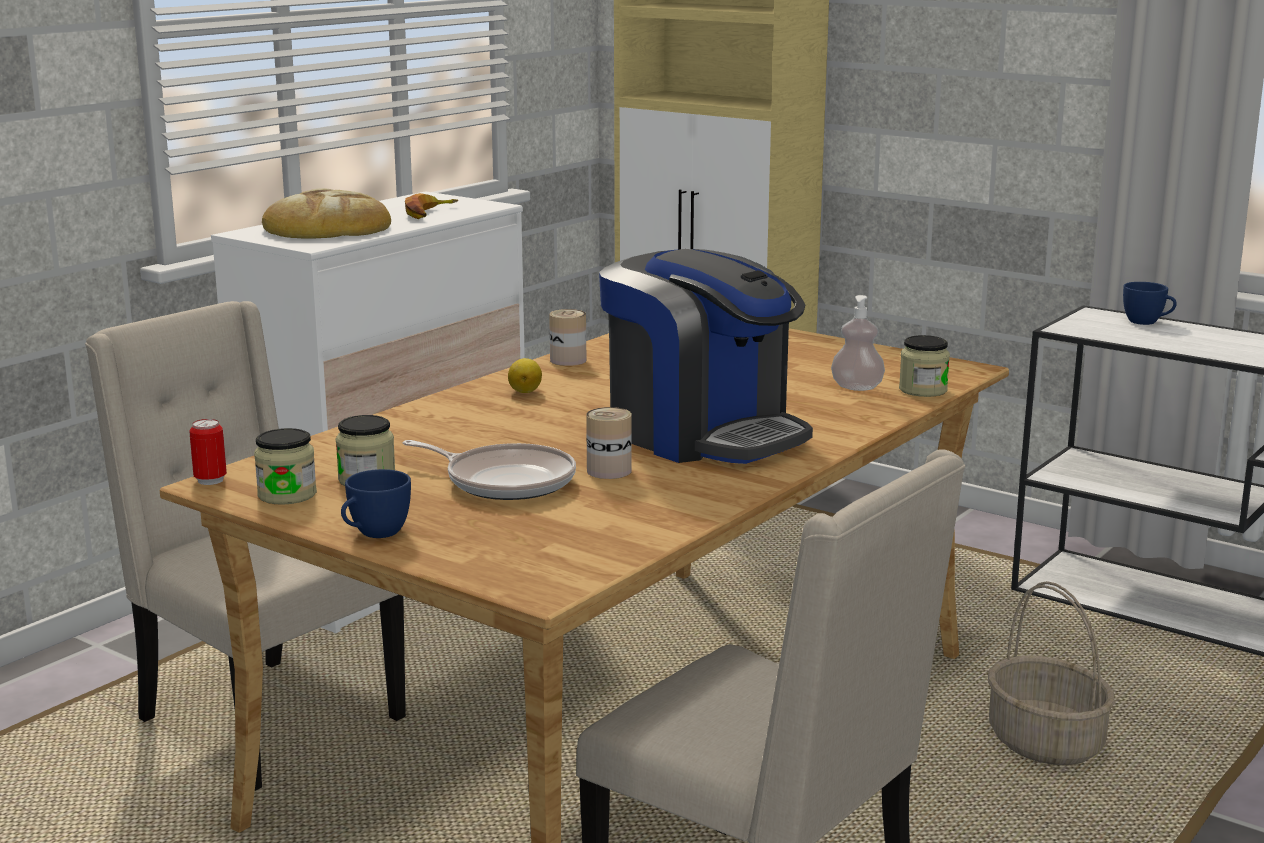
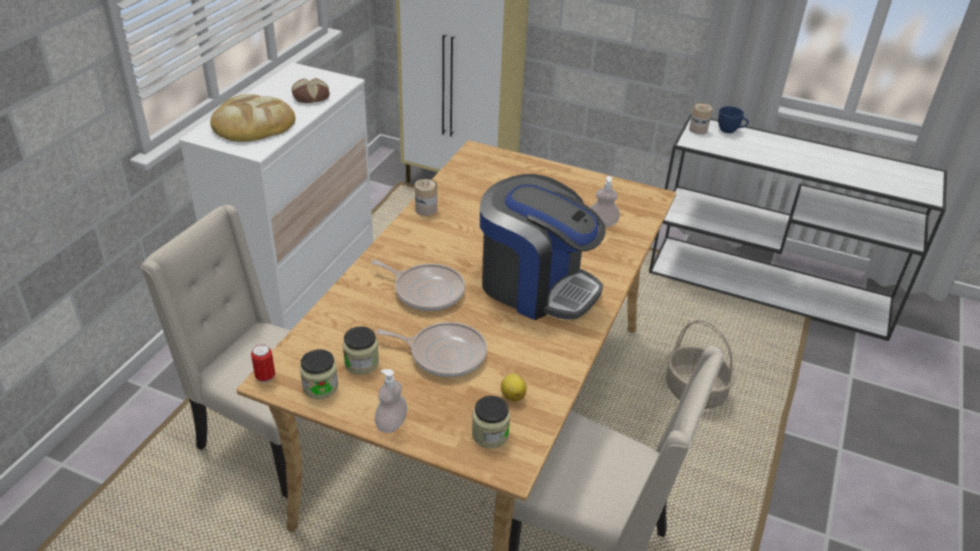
camera: 15 degrees left, 20 degrees up
(374, 534) = (391, 423): blue cup -> soap dispenser
(429, 213) = (311, 96): banana -> bread
(517, 427) = (426, 291): none -> frying pan
(525, 391) = (415, 249): lemon -> lemon (512, 395)
(609, 471) = (499, 334): can -> can (698, 129)
(923, 390) = (639, 222): jar -> jar (490, 435)

